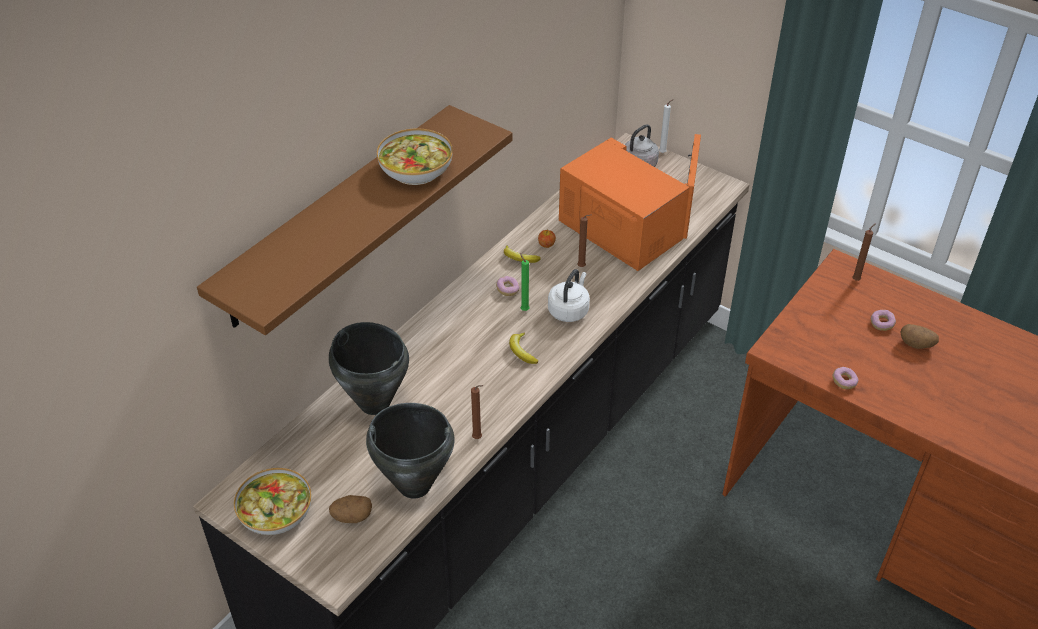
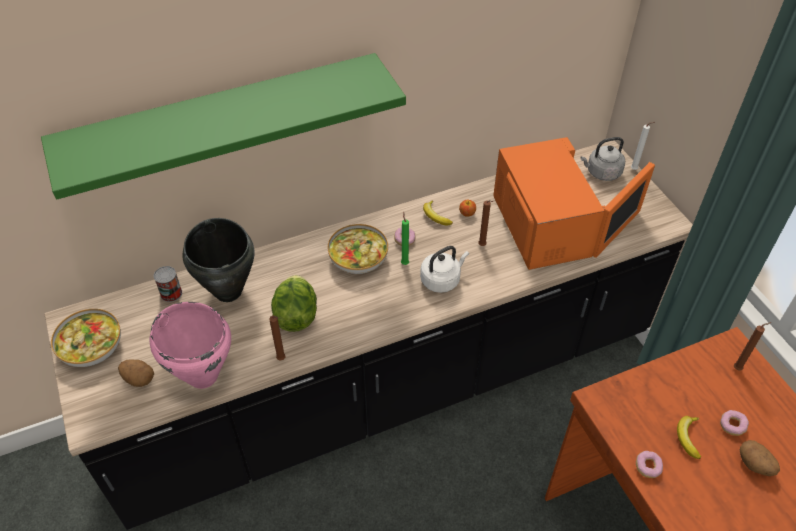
camera: 30 degrees right, 5 degrees up
(316, 430) = (171, 293): none -> can
(338, 215) = (222, 119): brown shelf -> green shelf
(414, 485) = (203, 375): black cooking pot -> pink cooking pot
(415, 170) = (293, 101): bowl -> bowl (358, 258)
(460, 396) = (296, 316): none -> lettuce
(522, 351) = (374, 299): banana -> banana (687, 437)

